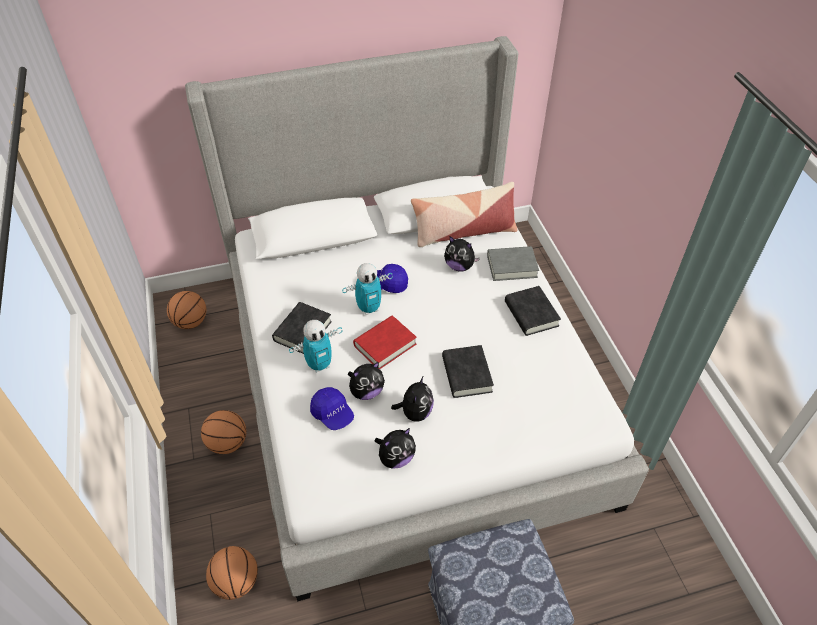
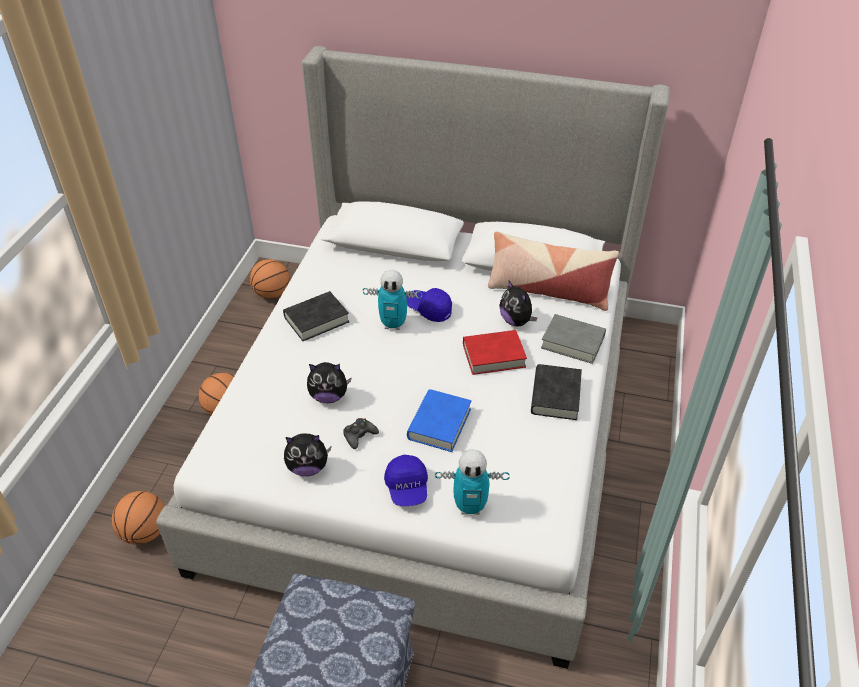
camera: 30 degrees right, 5 degrees down
(319, 365) = (307, 355): toy robot -> toy robot (470, 507)
(332, 414) = (283, 402): blue cap -> blue cap (407, 488)
(385, 345) = (380, 363): red book -> red book (493, 356)
(415, 412) = (359, 435): plush toy -> black game controller
(466, 374) = (439, 424): black book -> blue book

